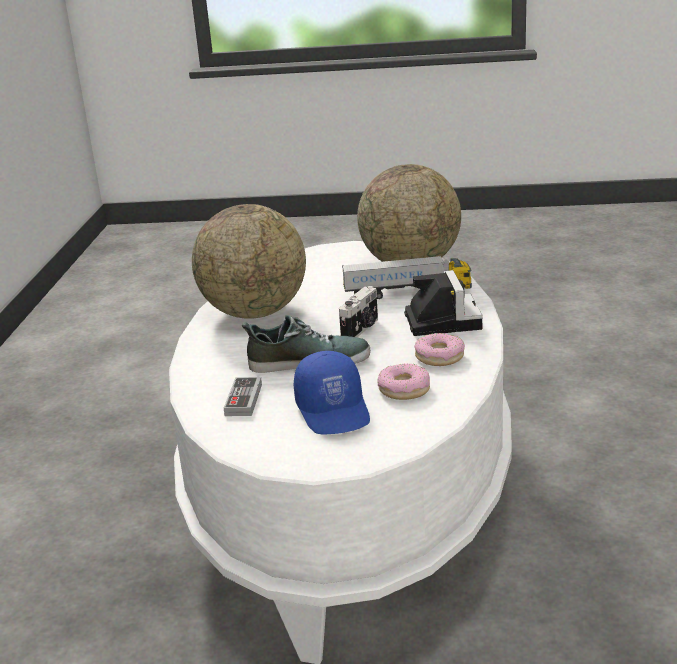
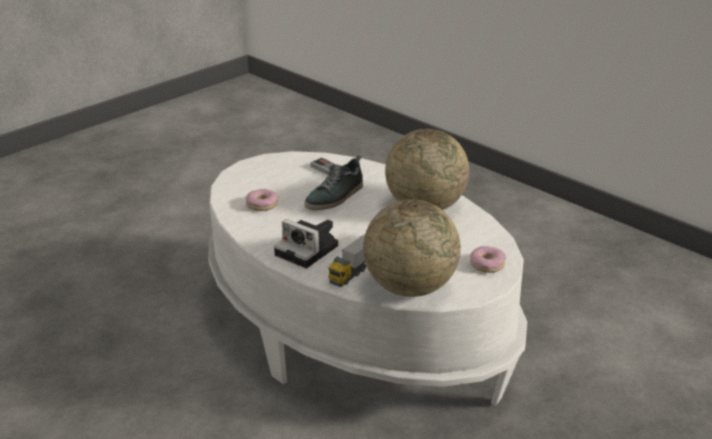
camera: 130 degrees right, 5 degrees up
(334, 410) = (278, 183): blue cap -> none
(361, 329) = (344, 224): camera -> none
(439, 357) = (272, 228): donut -> donut (487, 264)

